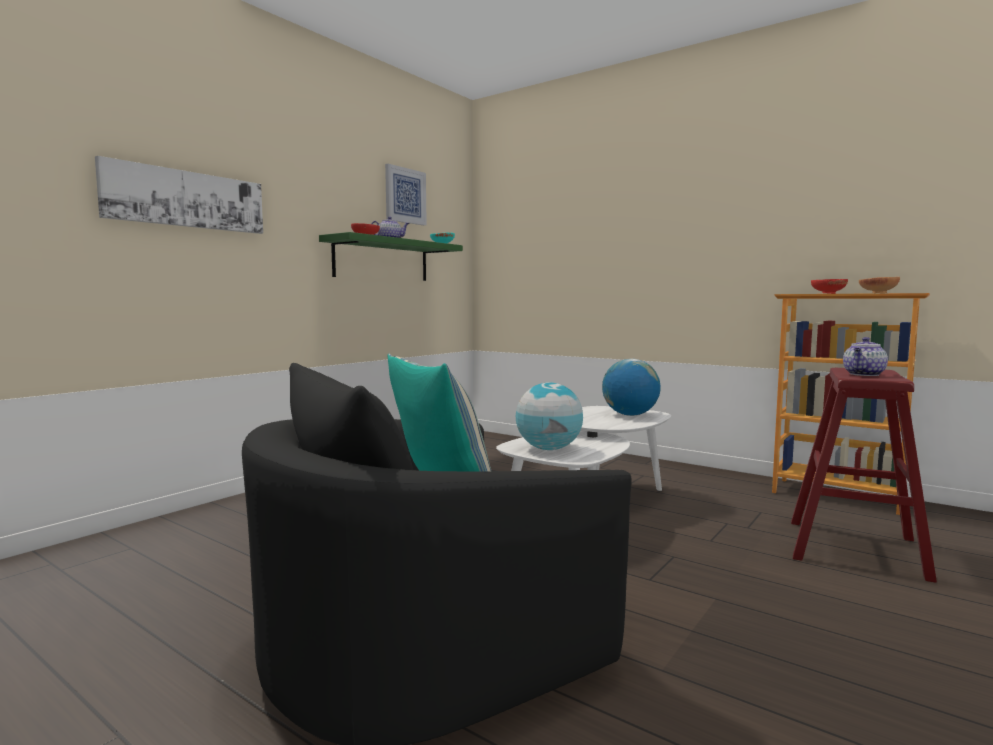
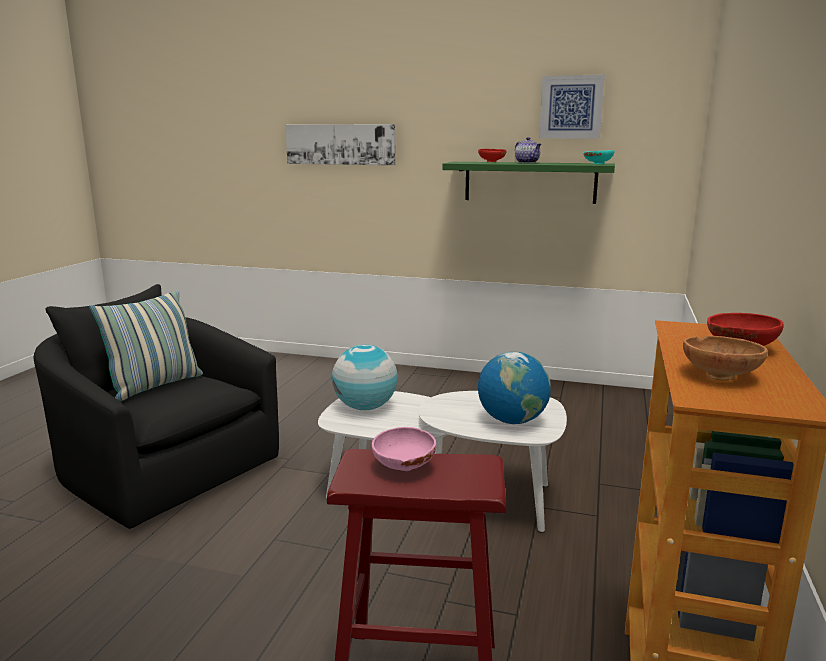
camera: 70 degrees right, 10 degrees up
(864, 374) = (403, 467): teapot -> pink bowl

